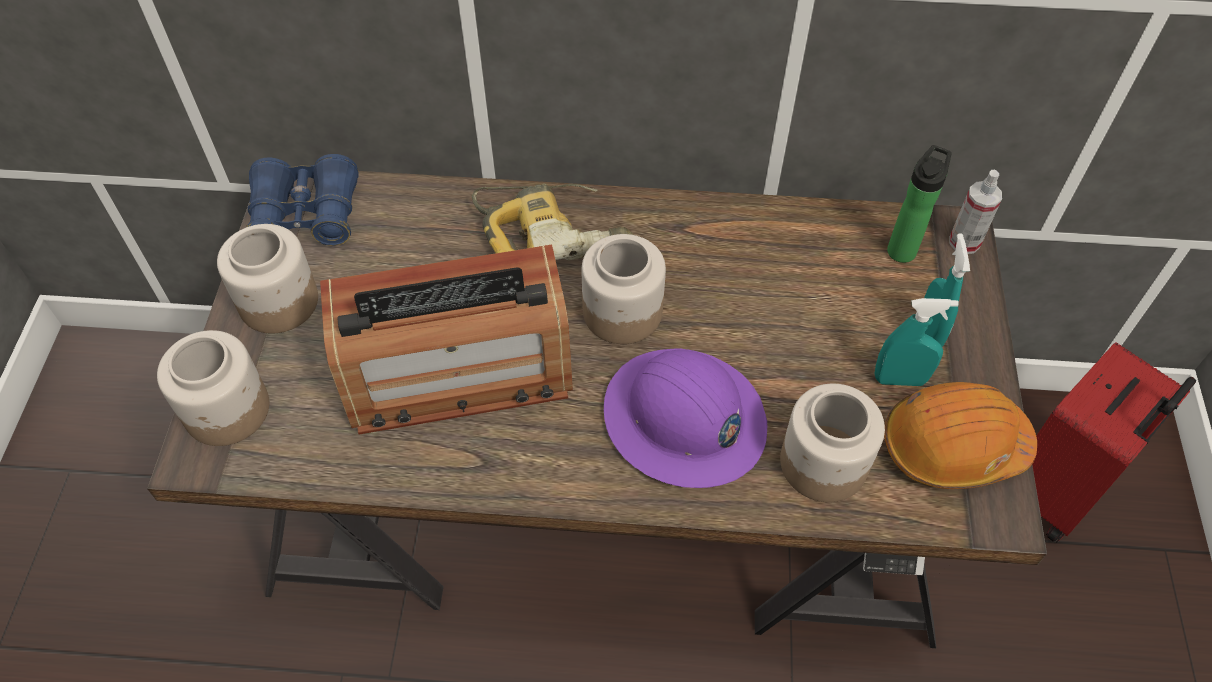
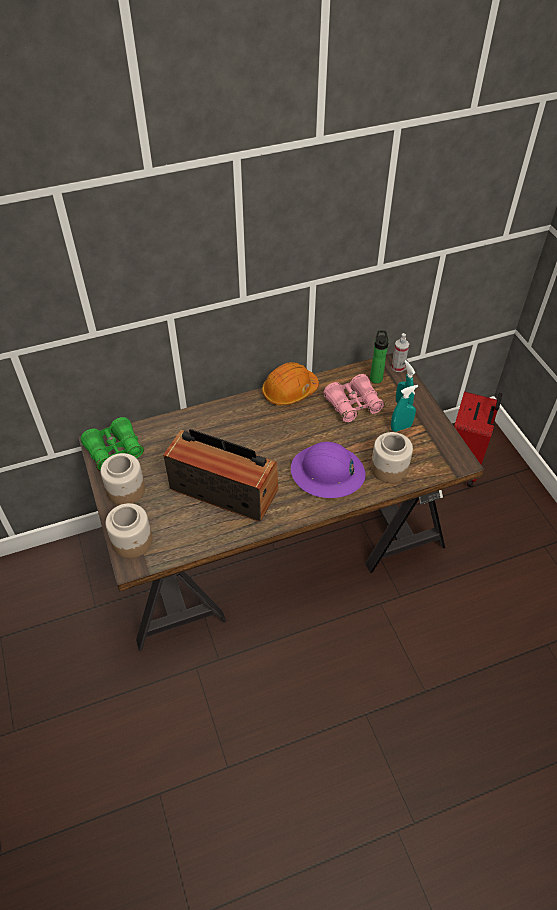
camera: 25 degrees left, 5 degrees down
(306, 216) = (114, 450): blue binoculars -> green binoculars
(457, 372) = (224, 489): radio -> radio turned 120 degrees counterclockwise
(553, 231) = (230, 419): power drill -> none
(621, 312) = (278, 441): jar -> none
(820, 291) = (353, 405): none -> pink binoculars
(953, 446) = (433, 444): orange hard hat -> orange hard hat (289, 391)

